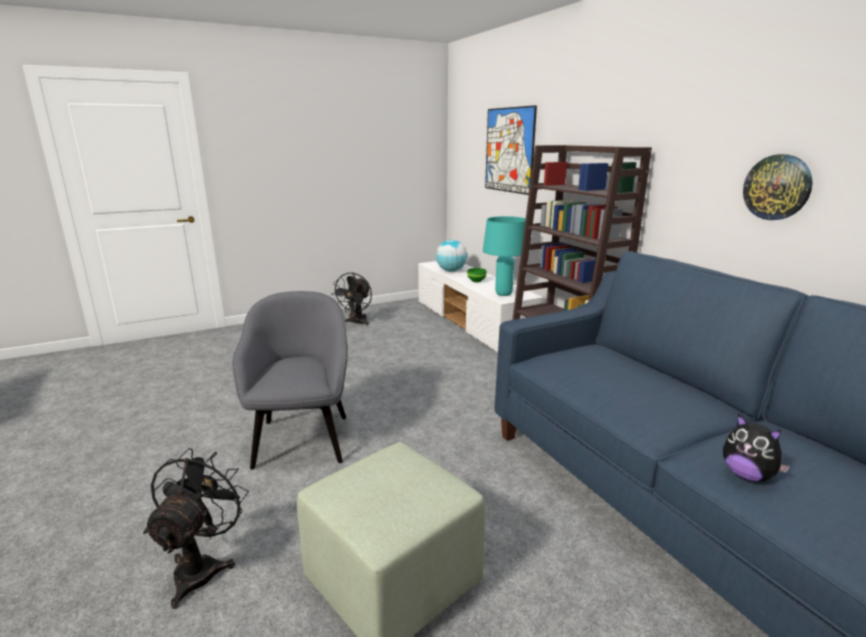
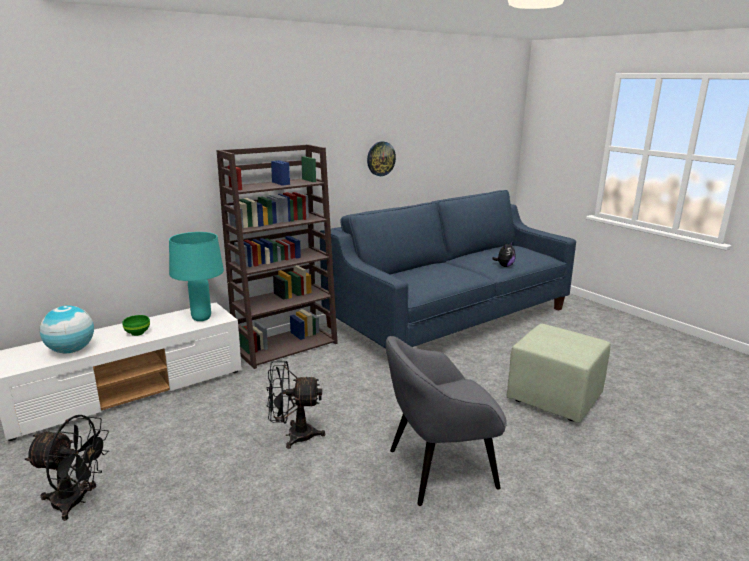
camera: 100 degrees left, 0 degrees up
(202, 567) = (607, 473): black fan -> black fan (293, 435)
(509, 150) = (111, 164): picture -> none

